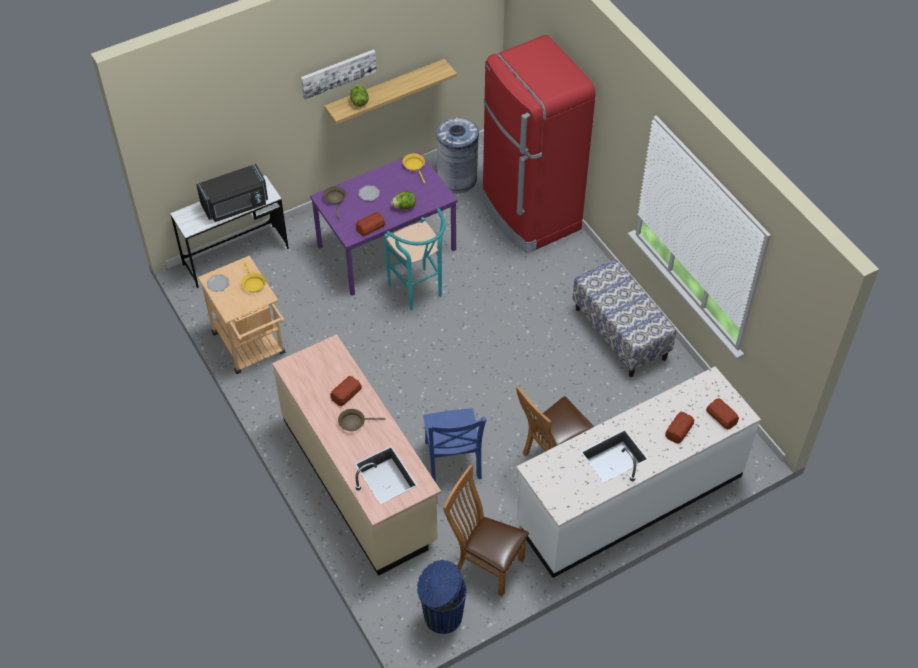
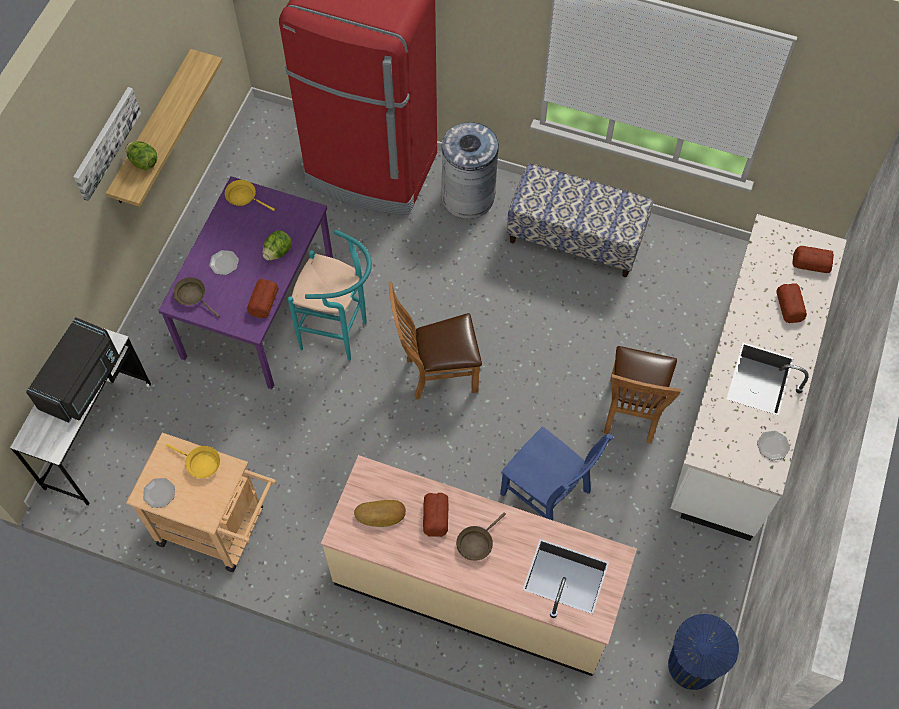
camera: 40 degrees left, 10 degrees up
(317, 372) = (380, 515): none -> bread
(457, 179) = (259, 179): grey trash can -> grey trash can (468, 197)
(485, 563) = (677, 576): brown chair -> brown chair (437, 373)
(581, 496) = (773, 446): none -> plate

